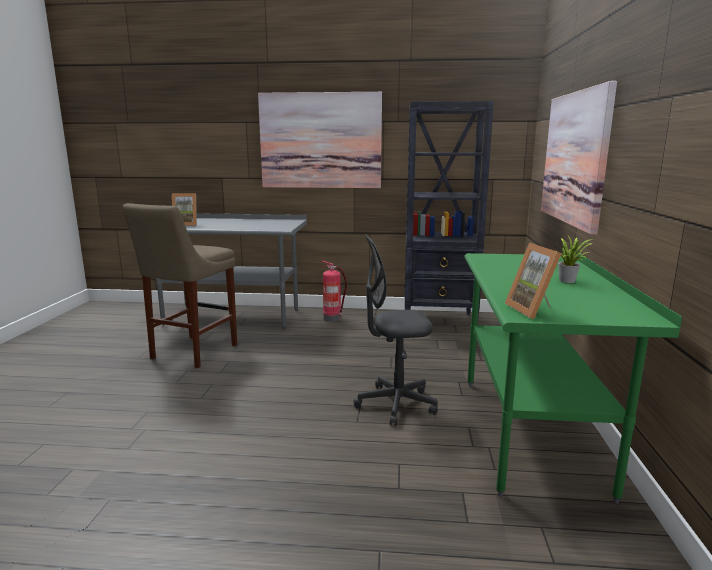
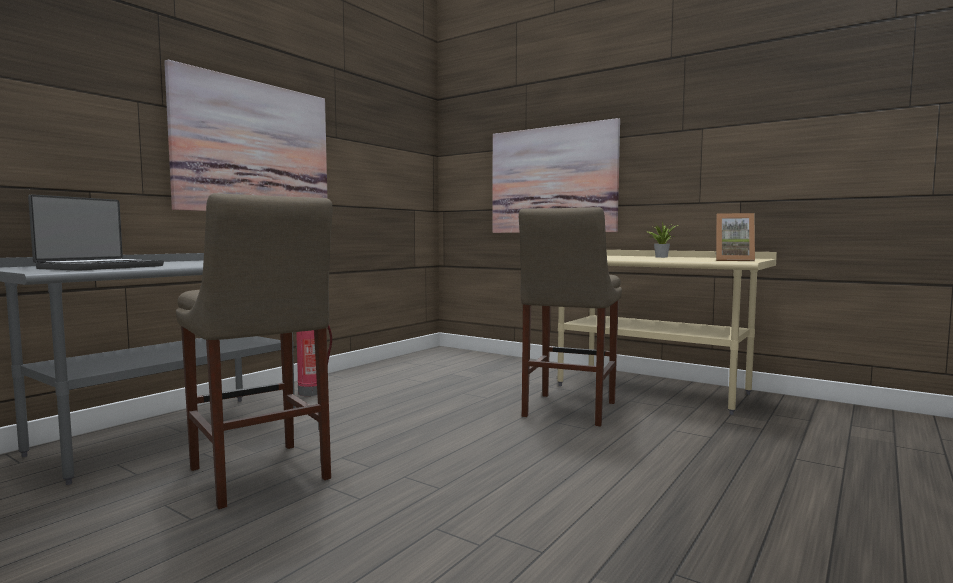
camera: 60 degrees left, 10 degrees down
(186, 224) = (100, 267): picture frame -> laptop
(396, 404) = (567, 411): grey office chair -> beige stool
(439, 321) = (409, 364): black bookcase -> none
(530, 432) = (651, 389): green desk -> beige desk

